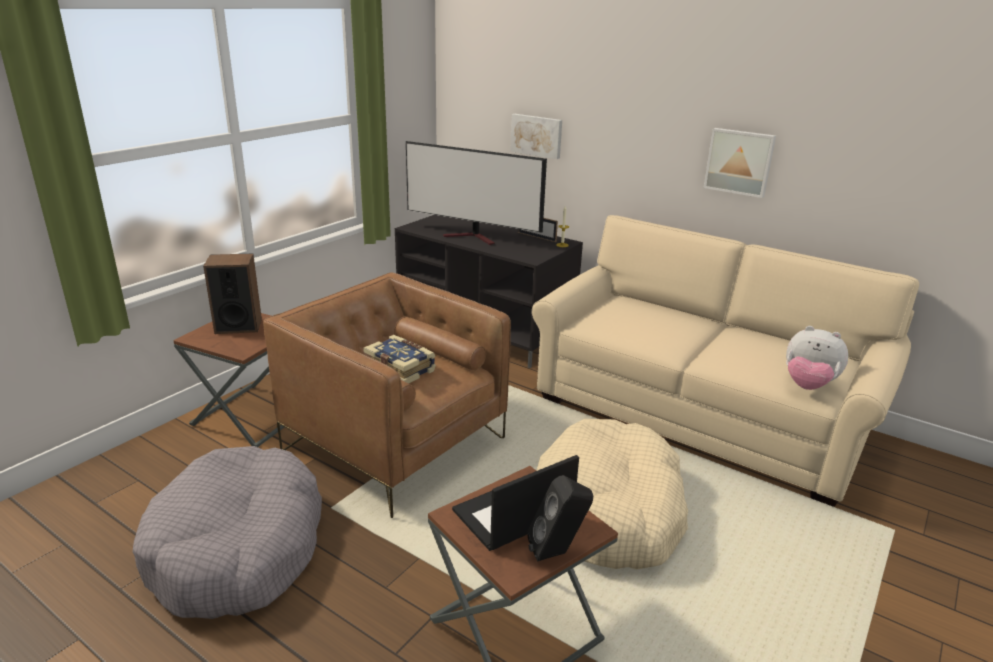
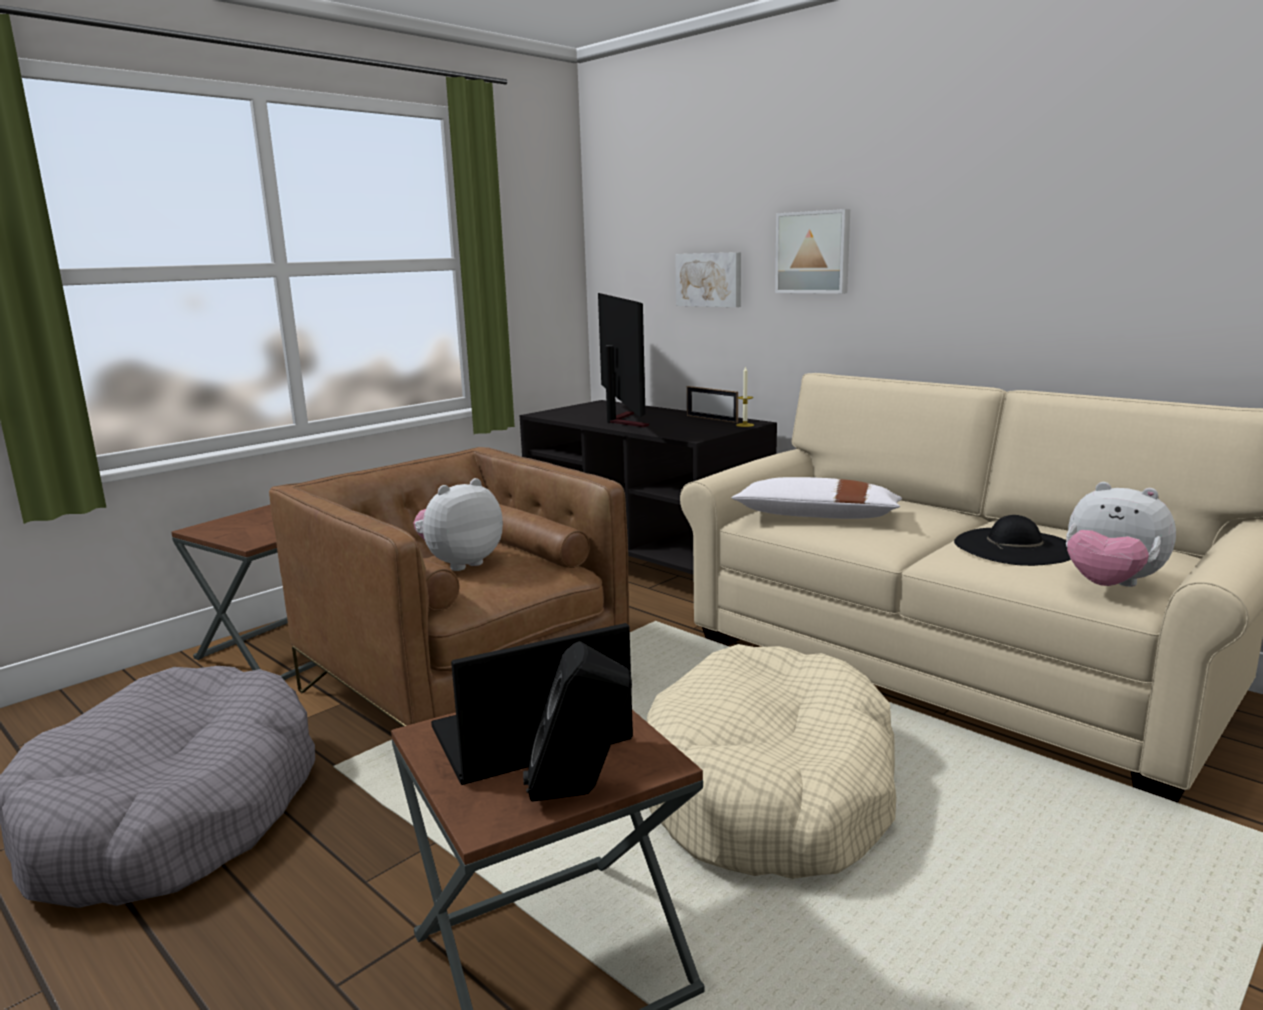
camera: 10 degrees right, 10 degrees down
(238, 326) = (265, 518): speaker -> none
(401, 369) = (460, 563): book -> plush toy
(474, 237) = (622, 421): television -> television turned 135 degrees counterclockwise
(623, 325) = (817, 516): none -> white pillow
(739, 162) = (991, 272): picture -> picture (814, 252)
(749, 353) = (1014, 547): none -> black hat

